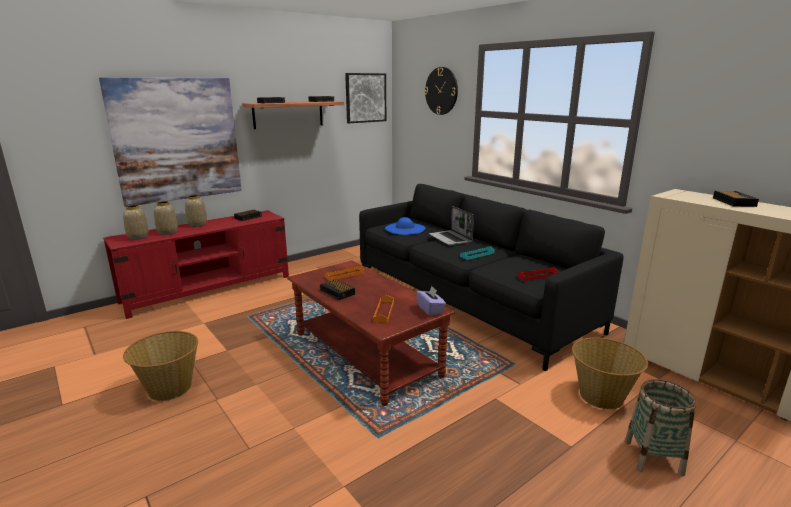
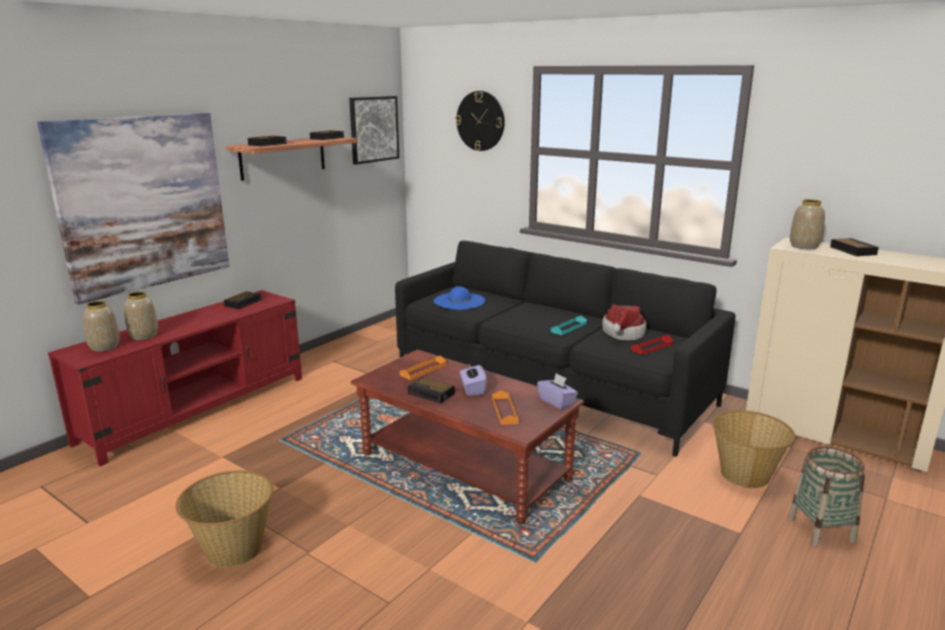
camera: 15 degrees left, 0 degrees up
(197, 224) = (178, 320): vase -> vase (804, 246)
(371, 293) = (472, 389): none -> purple tissue box
(451, 239) = (525, 310): laptop -> none
(518, 263) = (622, 334): none -> hat

